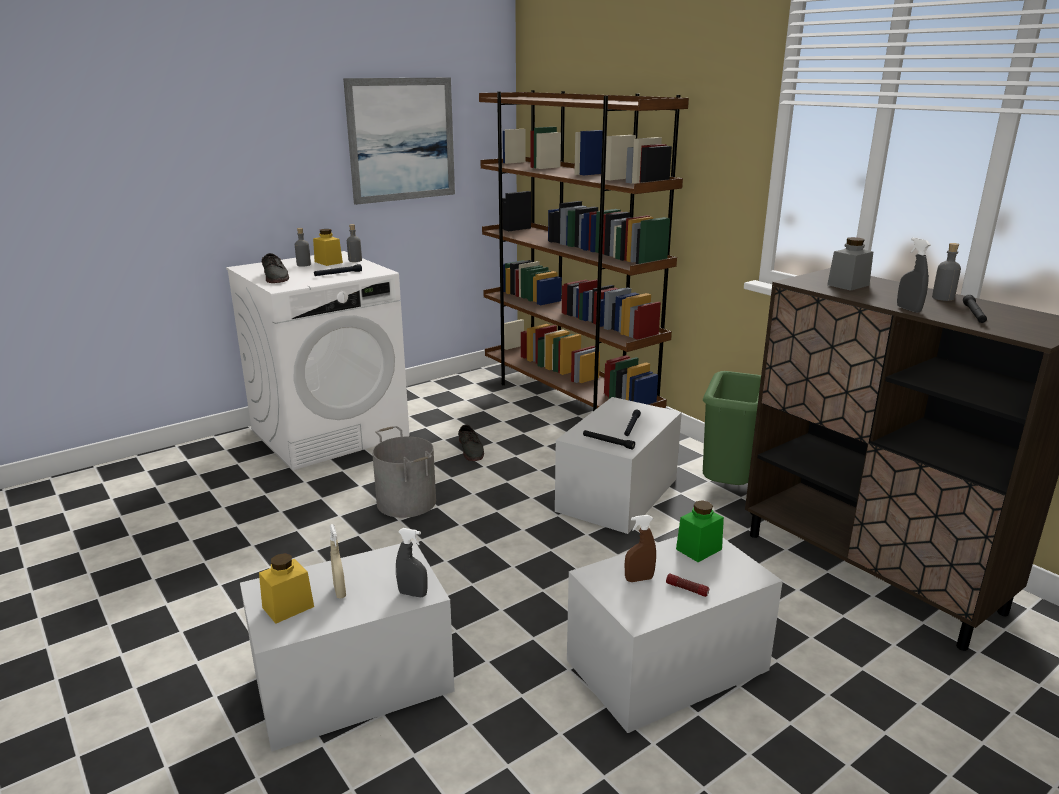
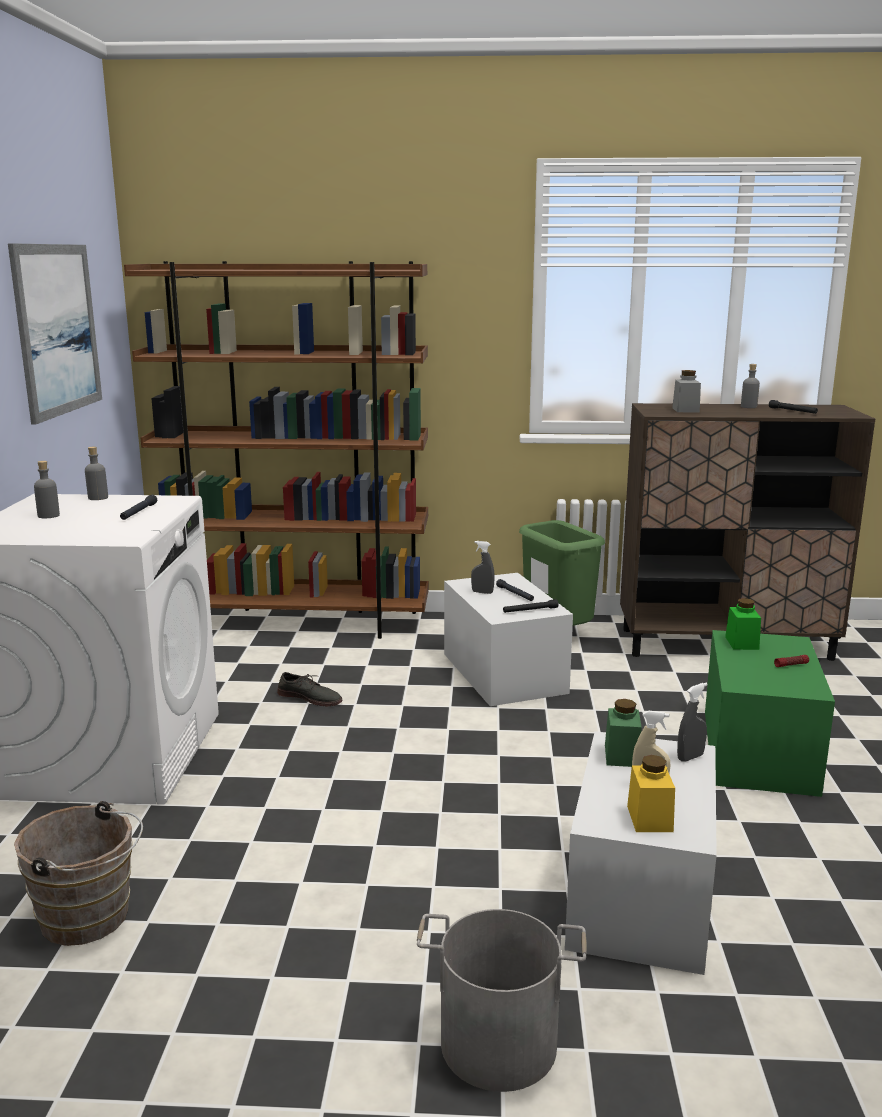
camera: 50 degrees left, 5 degrees down
(168, 505) = (90, 919): none -> brown bucket
(276, 277) = (71, 533): grey shoe -> none
(328, 262) = (70, 506): yellow jar -> none
(382, 564) = (622, 756): none -> green jar
(405, 502) = (357, 765): grey bucket -> grey bucket (498, 1045)
(639, 579) = (761, 673): brown spray bottle -> none
(667, 664) = (758, 750): white storage box -> green storage box
(908, 309) = (763, 415): grey spray bottle -> grey spray bottle (482, 592)

